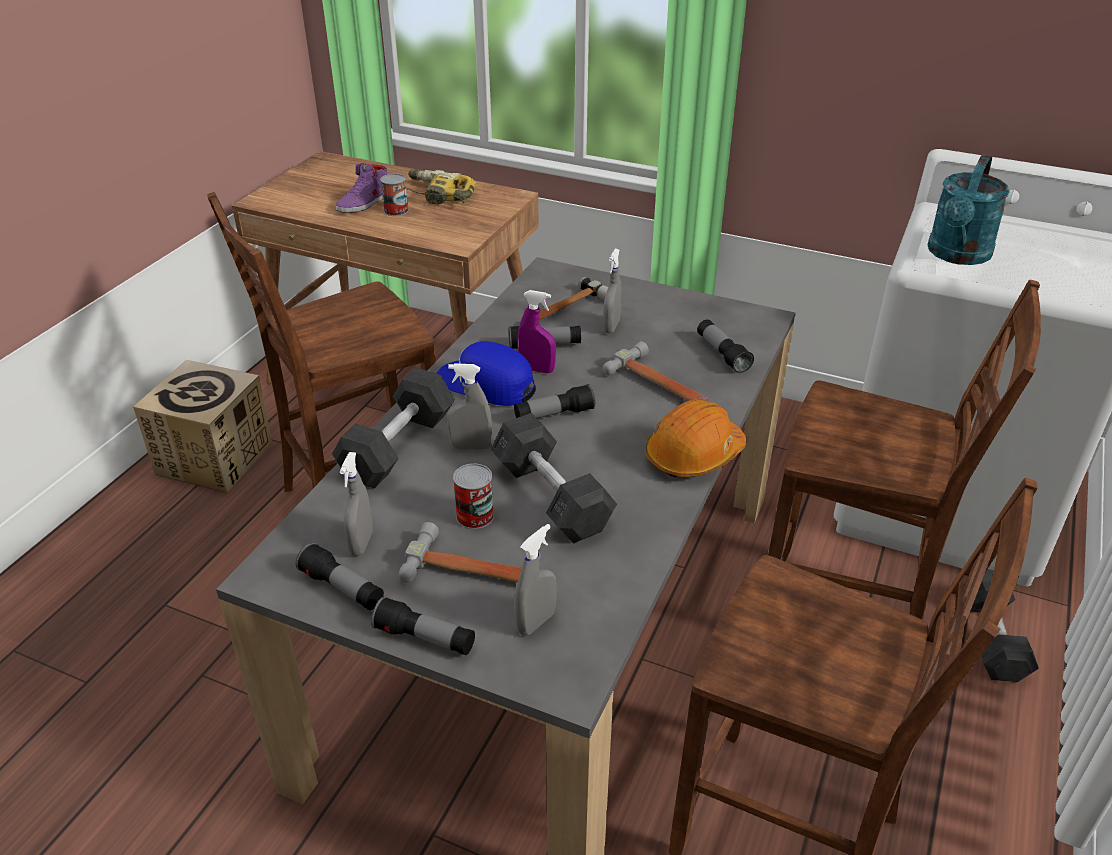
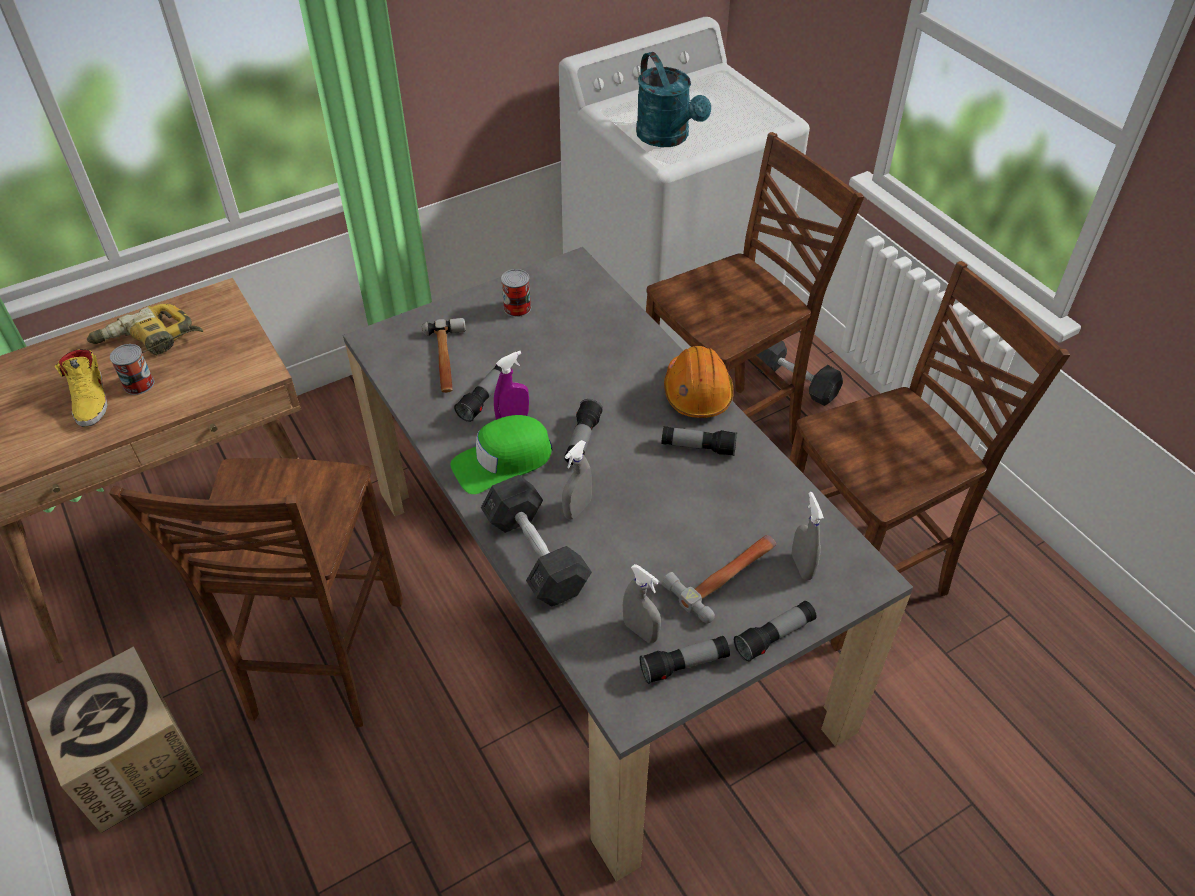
camera: 55 degrees left, 10 degrees up
(365, 202) = (91, 399): purple shoe -> yellow shoe
(475, 516) = (664, 546): can -> can (517, 308)
(485, 384) = (502, 461): blue cap -> green cap
(551, 497) = (678, 492): grey dumbbell -> none
(611, 326) = (499, 348): grey spray bottle -> none
(660, 385) = (601, 364): hammer -> none
(722, 354) = (596, 311): flashlight -> flashlight (698, 447)

